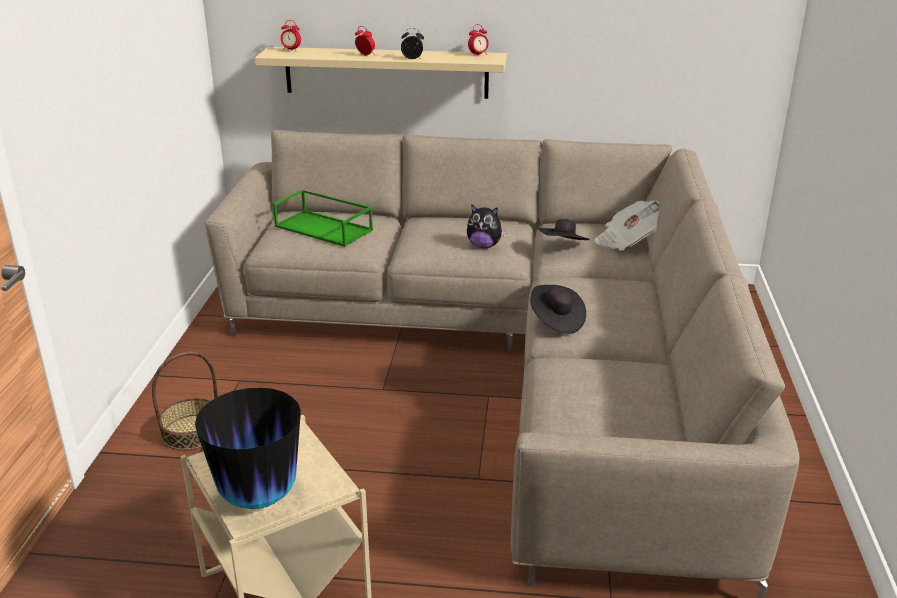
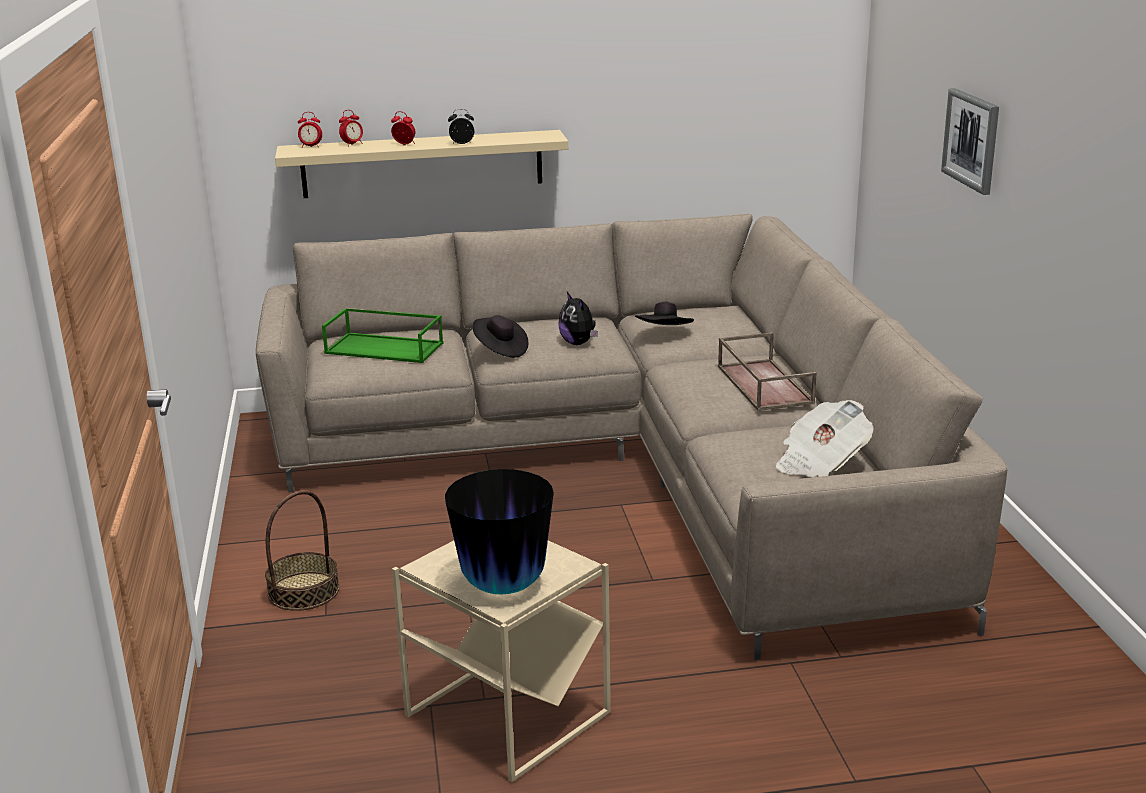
camera: 15 degrees left, 5 degrees down
(478, 55) = (531, 134): alarm clock -> alarm clock (352, 144)
(484, 246) = (578, 343): plush toy -> plush toy turned 60 degrees clockwise
(556, 321) = (700, 400): black hat -> black hat (500, 350)
(622, 313) = (763, 384): none -> brown tray
(627, 241) = (729, 320): newspaper -> newspaper (820, 462)
(865, 104) = (972, 140): none -> picture

